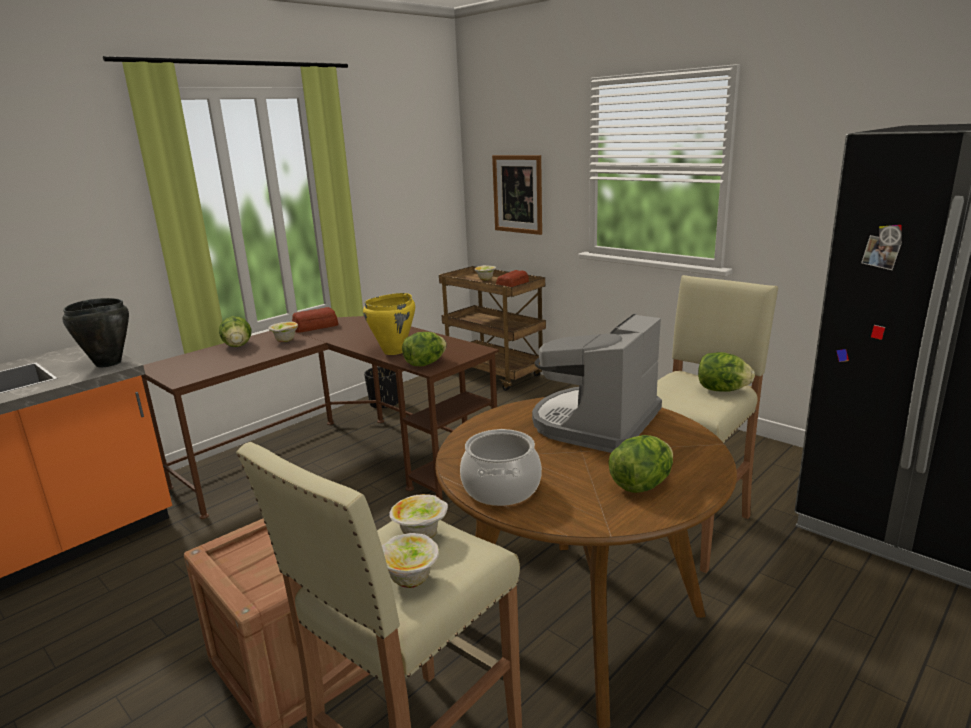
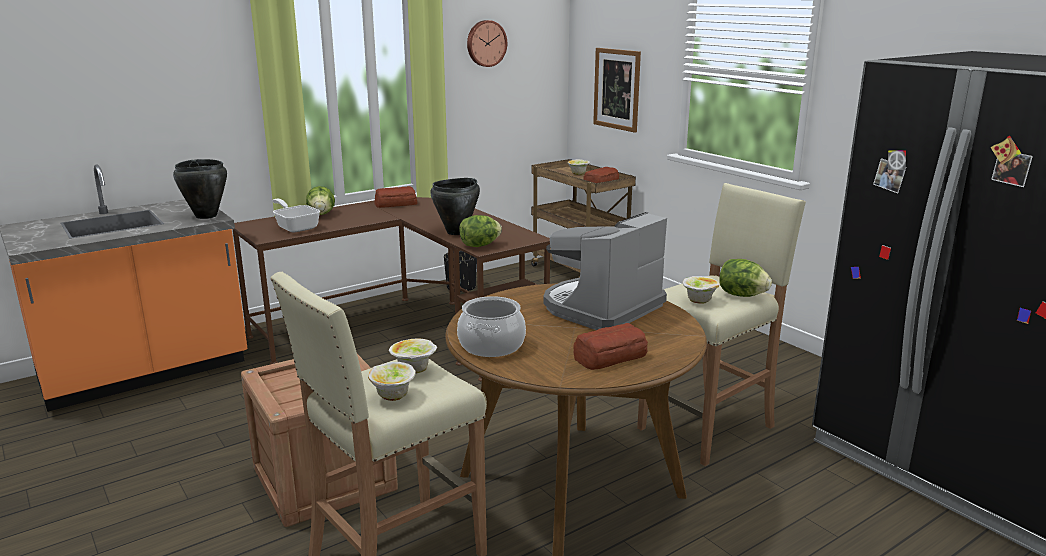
camera: 10 degrees right, 0 degrees up
(213, 363) = (296, 227): none -> frying pan
(285, 341) = (364, 213): bowl -> bowl (698, 301)
(385, 156) = (485, 43): none -> wall clock
(394, 351) = (457, 232): yellow cooking pot -> black cooking pot
(641, 485) = (609, 356): lettuce -> bread

